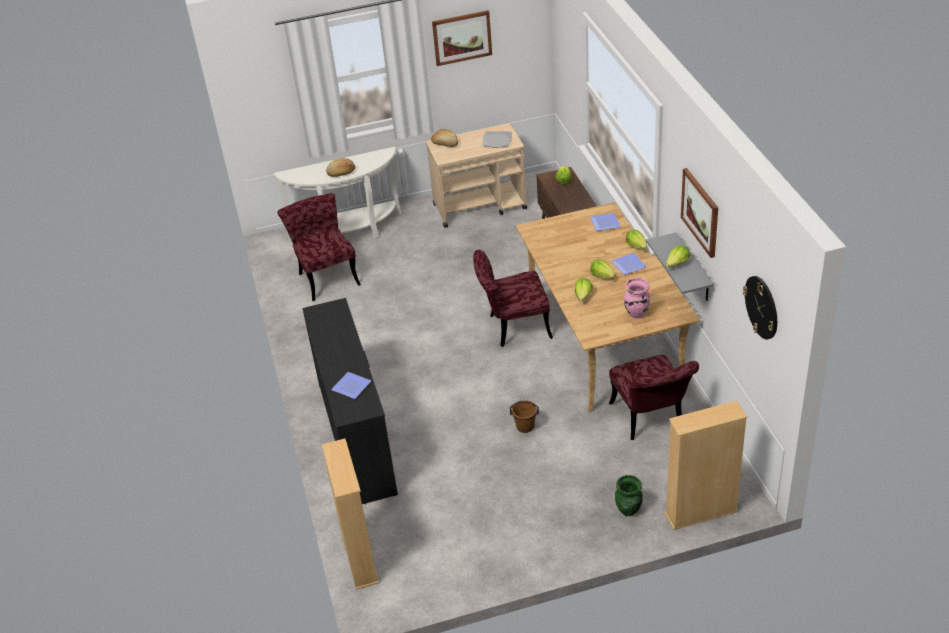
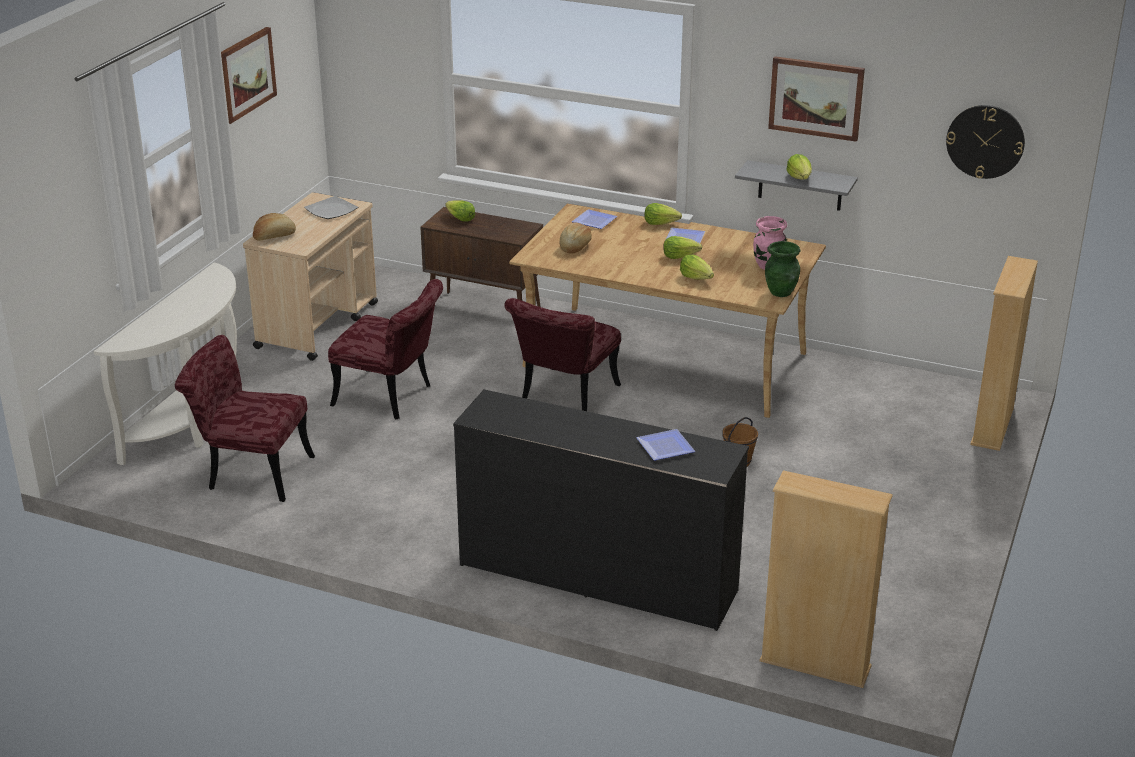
camera: 55 degrees left, 10 degrees down
(341, 173) = (196, 310): bread -> bread (575, 246)
(628, 510) = (942, 461): green vase -> green vase (781, 292)
(650, 420) = (827, 392): red chair -> red chair (391, 397)

